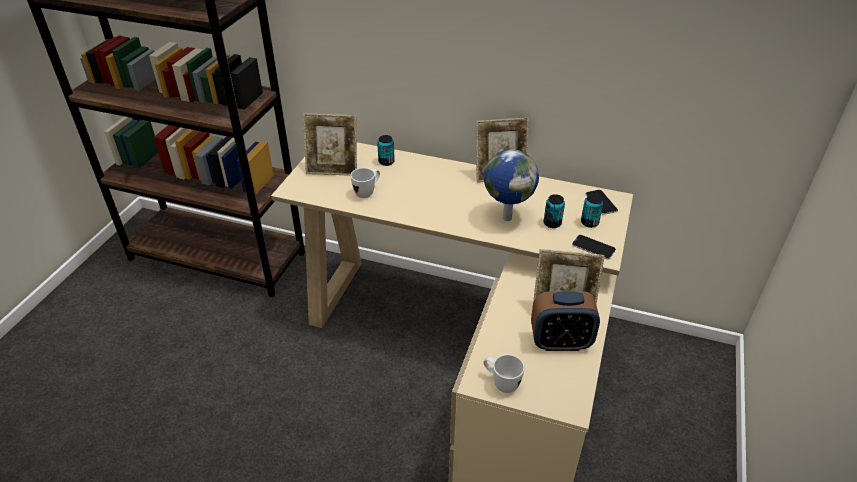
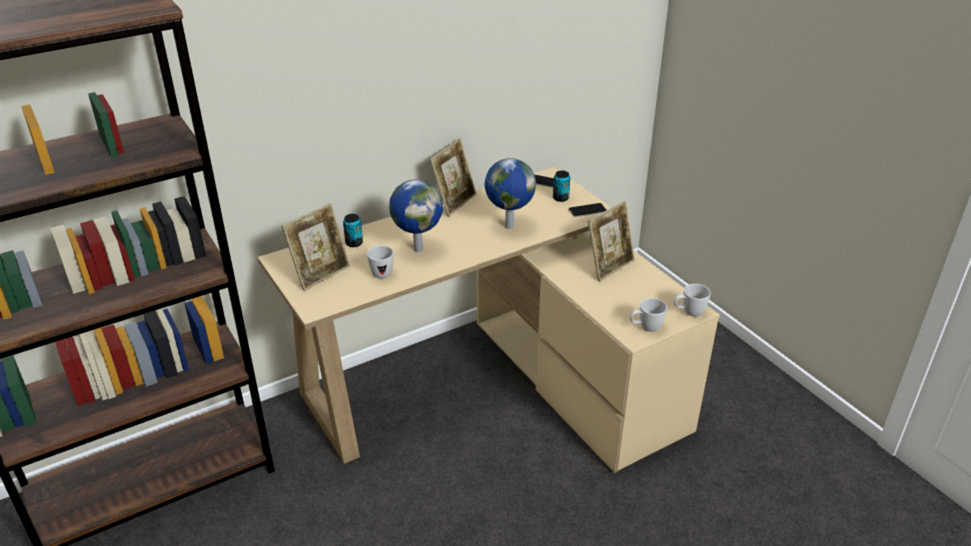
camera: 50 degrees left, 5 degrees down
(416, 192) = (418, 249): none -> globe
(552, 223) = (541, 212): can -> none
(560, 342) = (637, 283): alarm clock -> none
(561, 402) = (688, 313): none -> white mug

